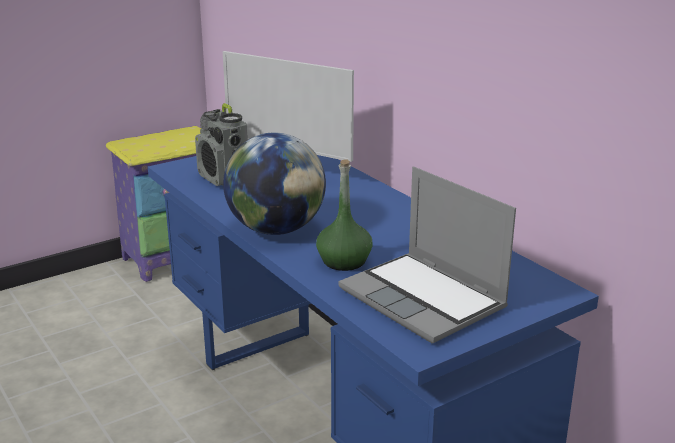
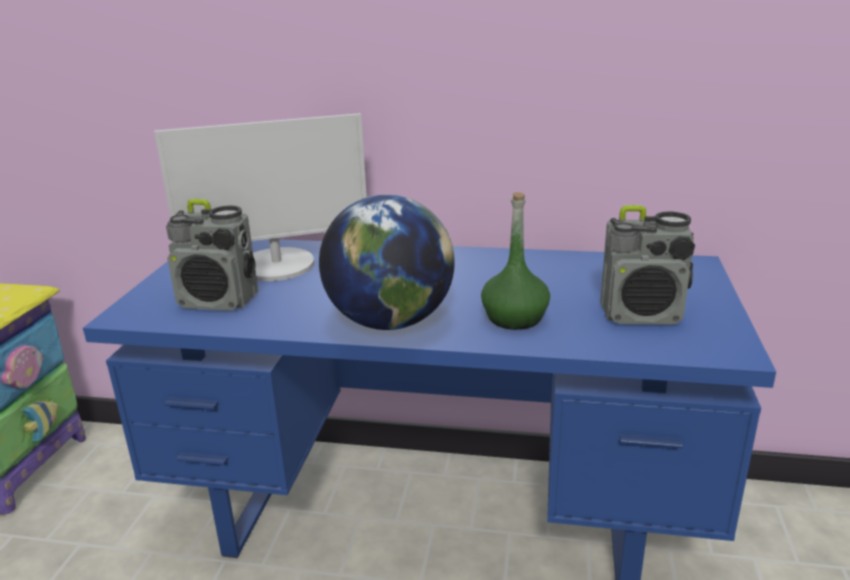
camera: 45 degrees left, 0 degrees up
(425, 299) = (642, 315): laptop -> radio

